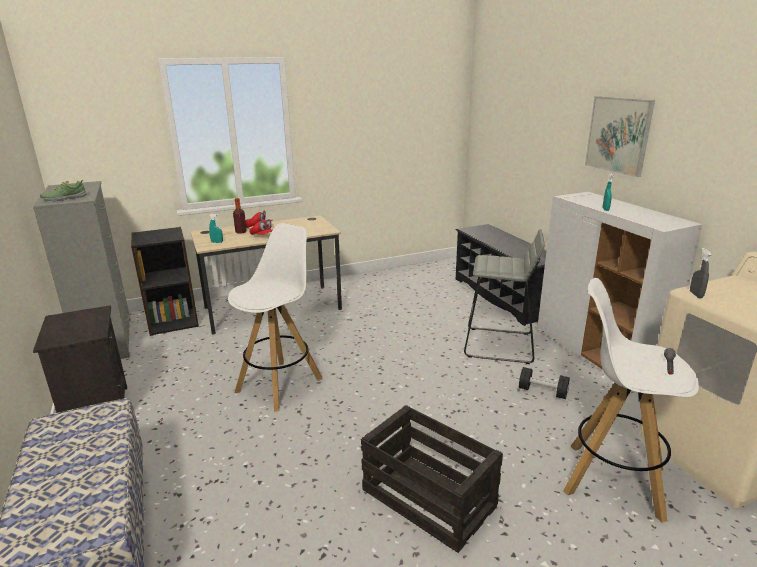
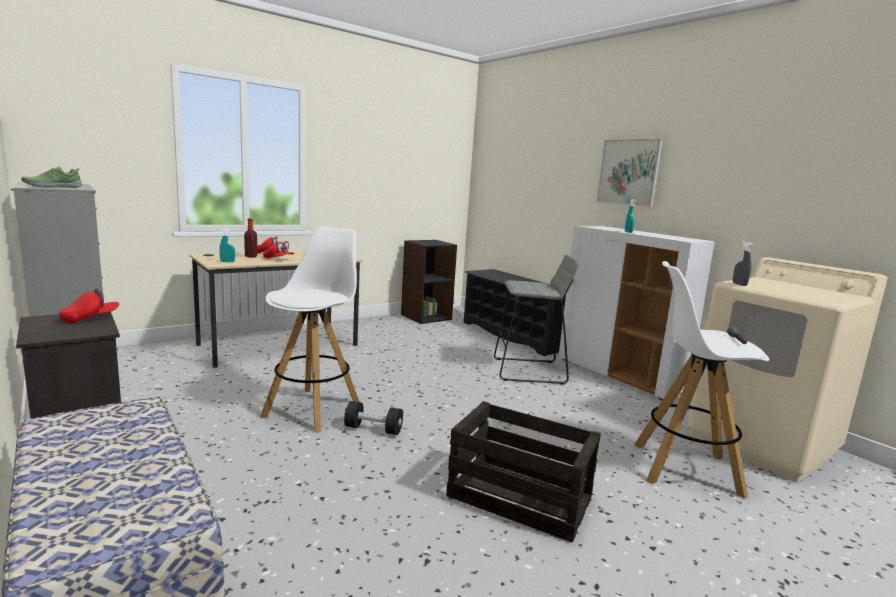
camera: 15 degrees left, 10 degrees down
(92, 317) = (90, 319): none -> red cap
(173, 321) = (160, 357): black bookcase -> black bookcase (425, 317)
(542, 392) = (587, 405): black dumbbell -> black dumbbell (373, 429)

